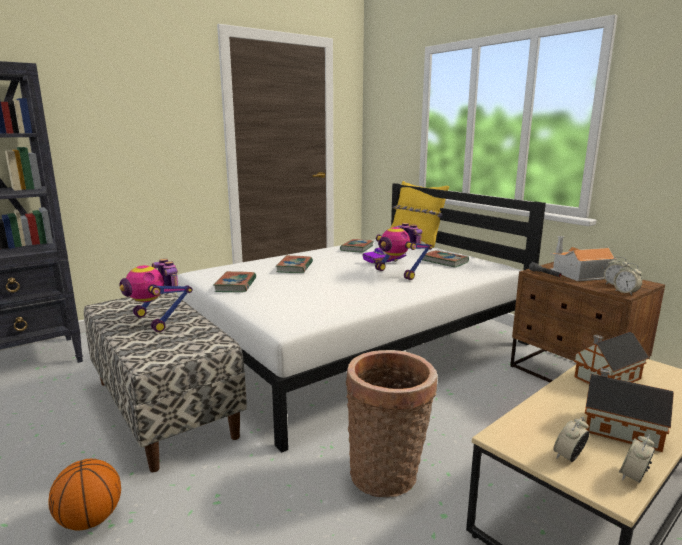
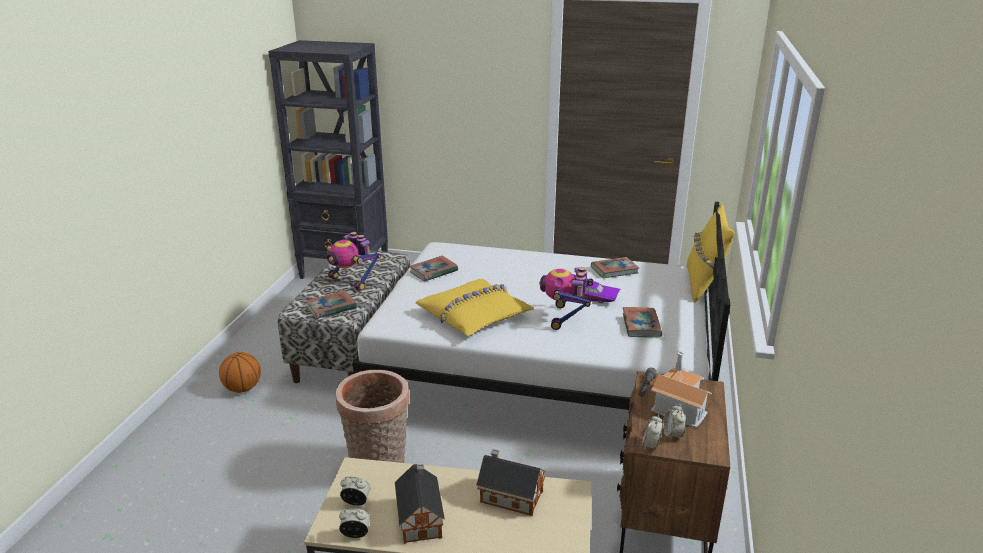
camera: 50 degrees right, 10 degrees up
(157, 321) = (352, 281): toy robot -> toy robot turned 60 degrees counterclockwise
(294, 267) = (509, 271): book -> book (331, 308)
(340, 294) = (474, 315): none -> yellow pillow

